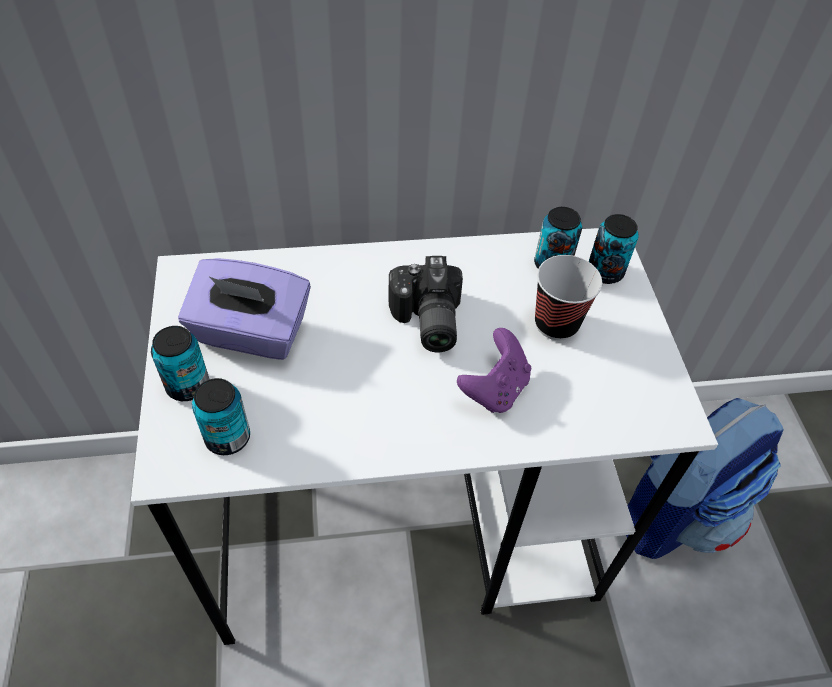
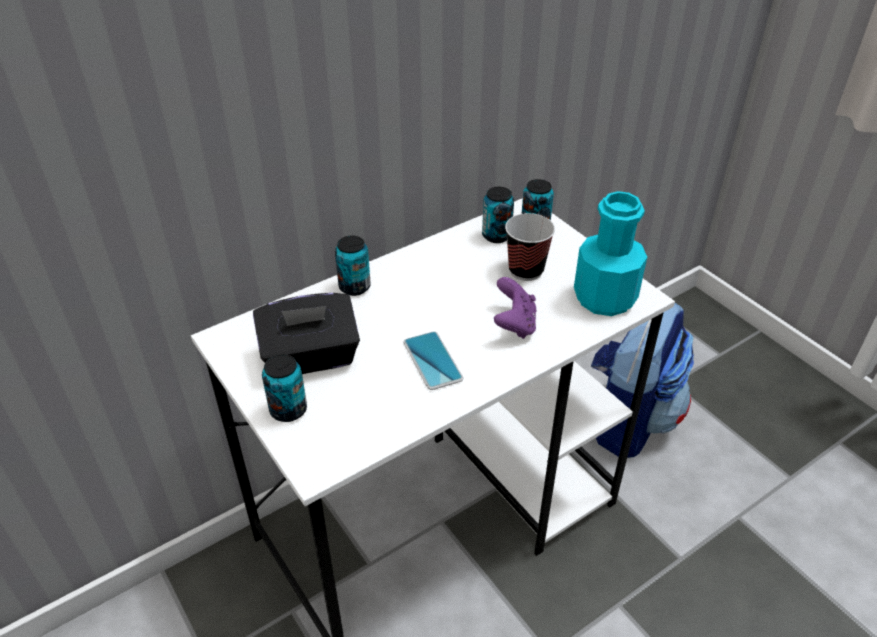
camera: 25 degrees left, 10 degrees down
(227, 437) = (347, 430): can -> can (354, 287)
(251, 333) = (311, 357): purple tissue box -> black tissue box
(372, 395) = (432, 361): none -> phone
(425, 321) = (435, 302): camera -> none
(628, 401) = (604, 298): none -> turquoise bottle

